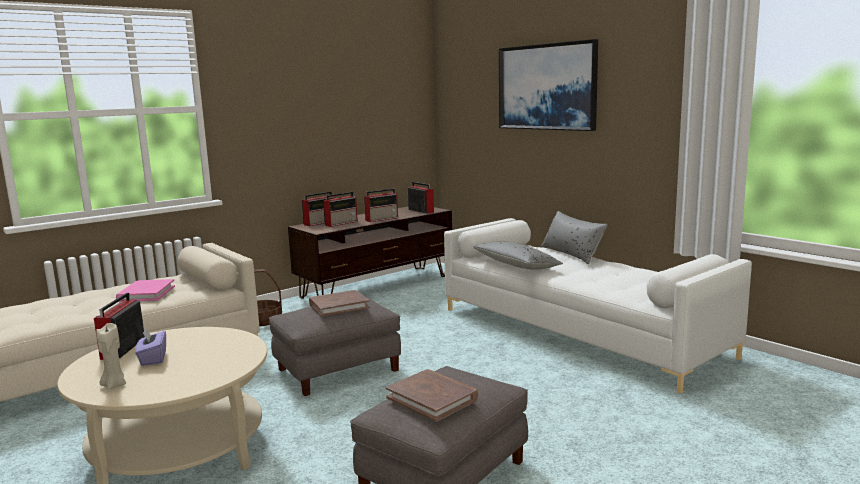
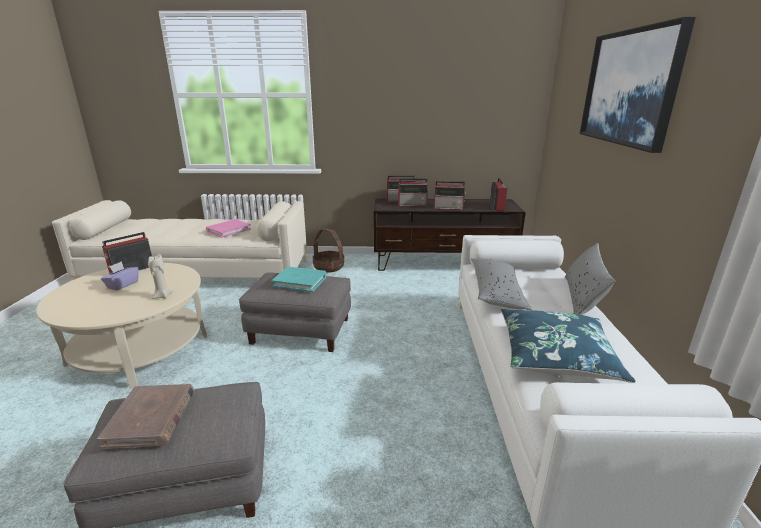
camera: 40 degrees right, 10 degrees up
(114, 385) = (70, 297): beige candle -> beige candle (162, 296)
(339, 306) = (300, 281): brown book -> turquoise book
(609, 281) = (556, 355): none -> blue pillow

